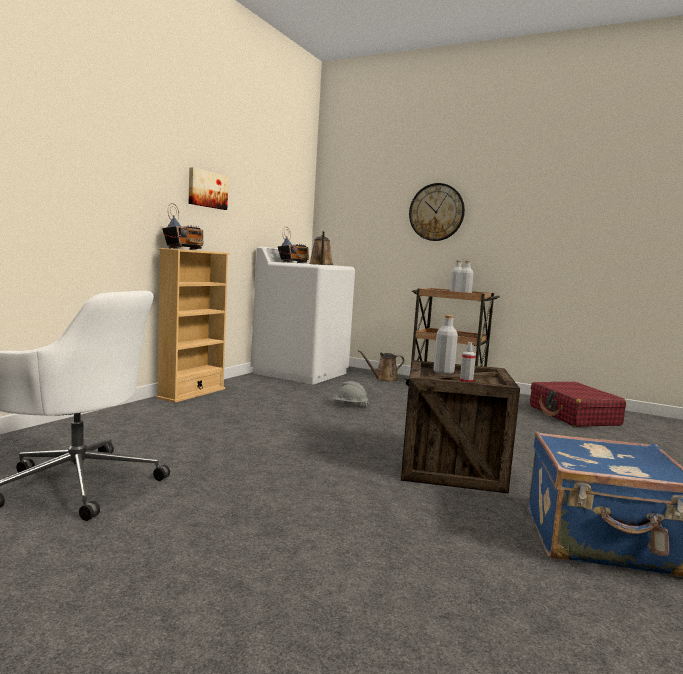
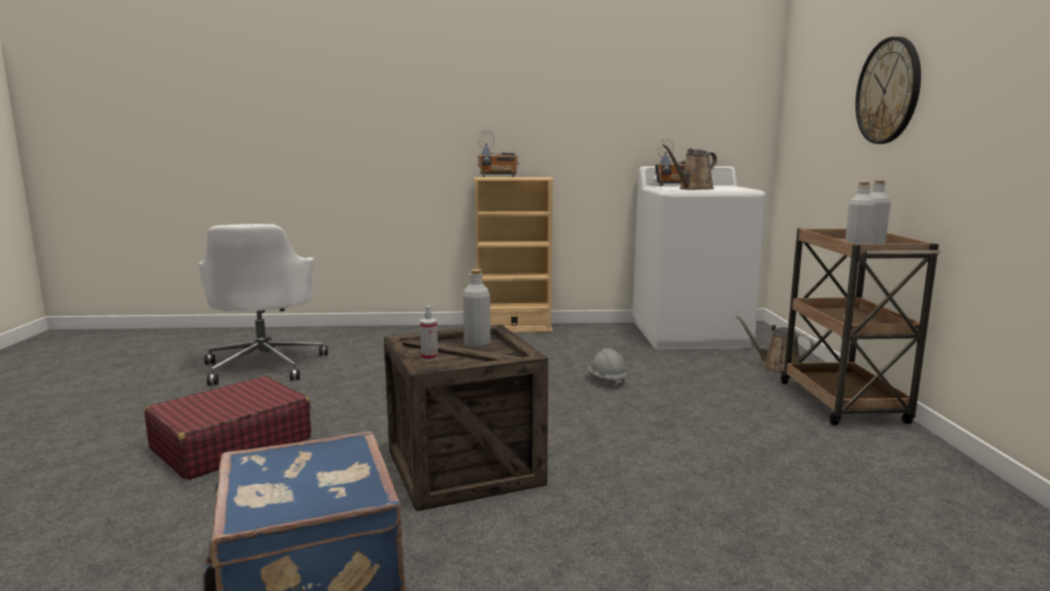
camera: 60 degrees right, 5 degrees up
(207, 189) = (550, 107): picture -> none
(573, 416) = (926, 520): red suitcase -> red suitcase (231, 444)

